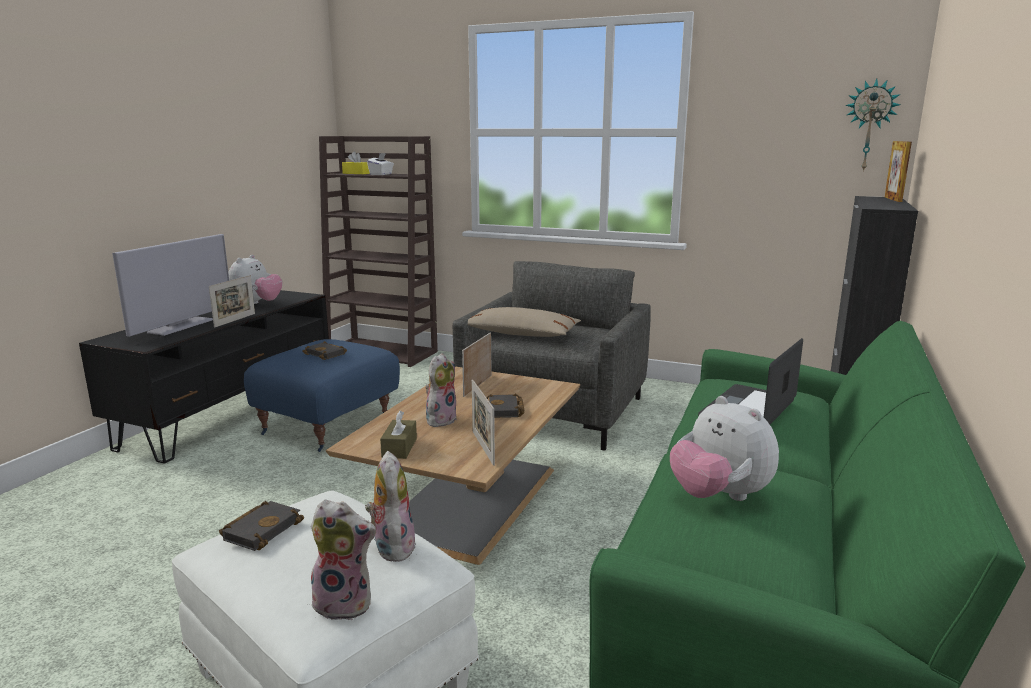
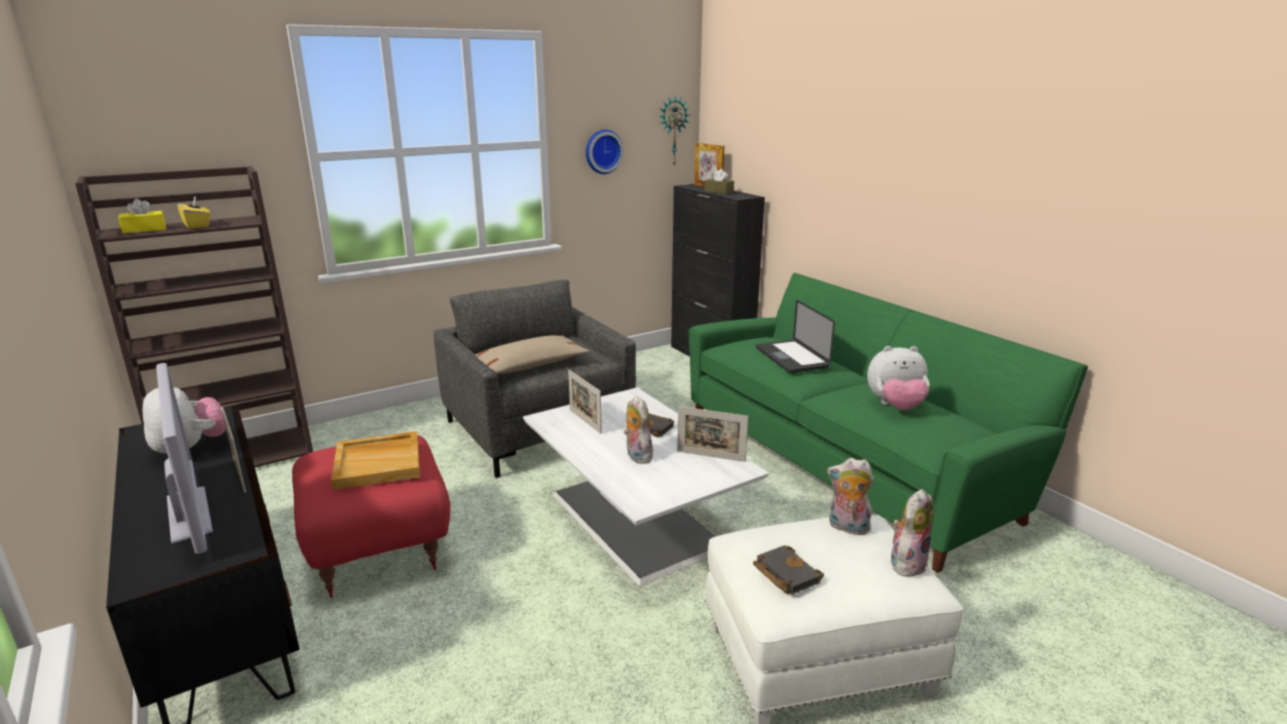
camera: 55 degrees left, 5 degrees up
(327, 354) = (379, 463): black book -> beige tray
(327, 425) = (377, 548): blue ottoman -> red ottoman
(381, 174) = (197, 225): white tissue box -> yellow tissue box
(399, 448) = (672, 487): brown tissue box -> brown tissue box (719, 192)
(469, 502) = (638, 521): brown coffee table -> white coffee table
(757, 145) = (602, 151): none -> wall clock

